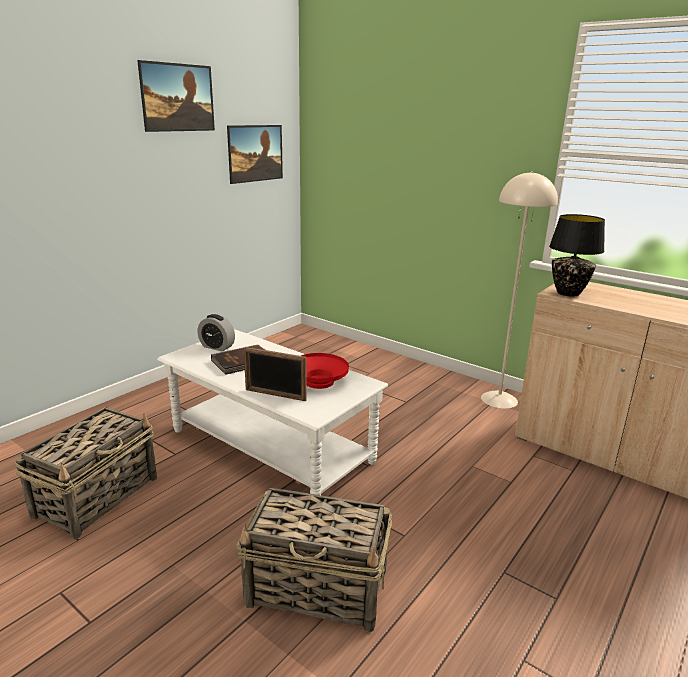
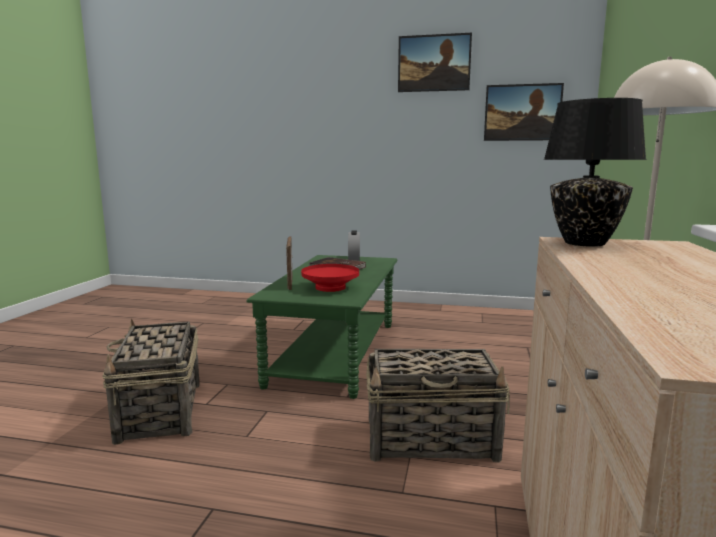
camera: 65 degrees right, 10 degrees down
(98, 496) = (230, 325): basket -> basket (432, 440)
(271, 446) = (335, 353): white coffee table -> green coffee table

